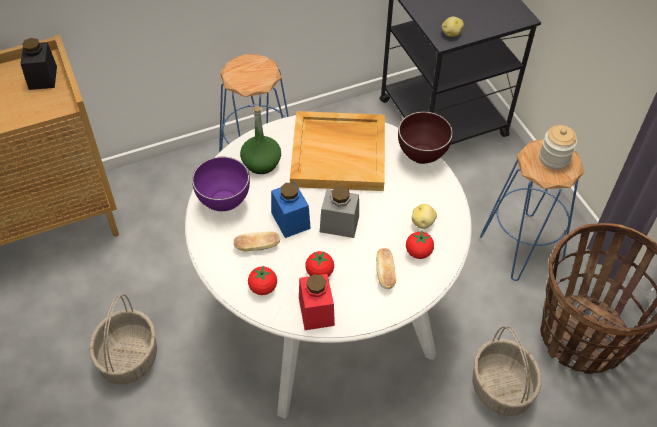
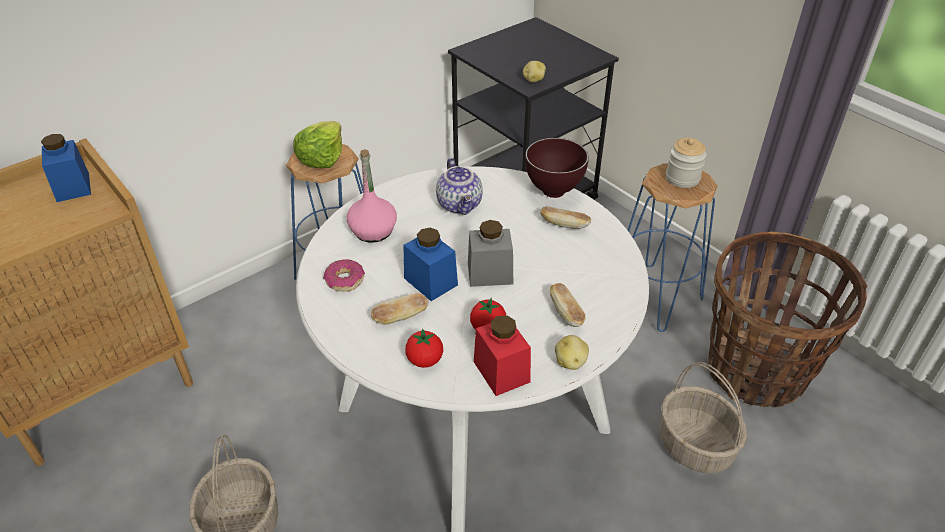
camera: 15 degrees left, 10 degrees down
(43, 77) = (73, 187): black jar -> blue jar
(225, 204) = (344, 280): purple bowl -> donut
(250, 72) = (322, 158): none -> lettuce
(261, 163) = (373, 231): green bottle -> pink bottle
(339, 153) = (460, 205): beige tray -> teapot
(417, 192) = (564, 225): none -> bread
(418, 252) = (593, 283): tomato -> none
(423, 222) = (584, 253): potato -> potato (571, 362)

